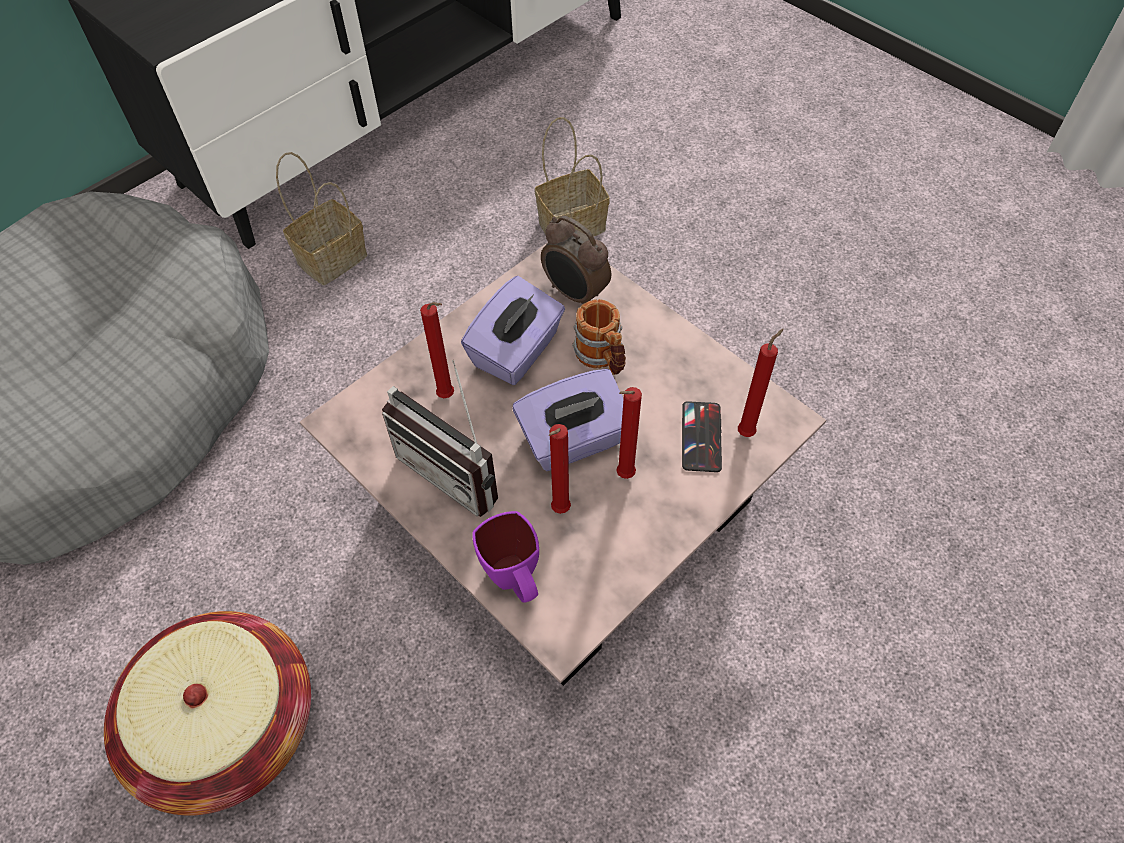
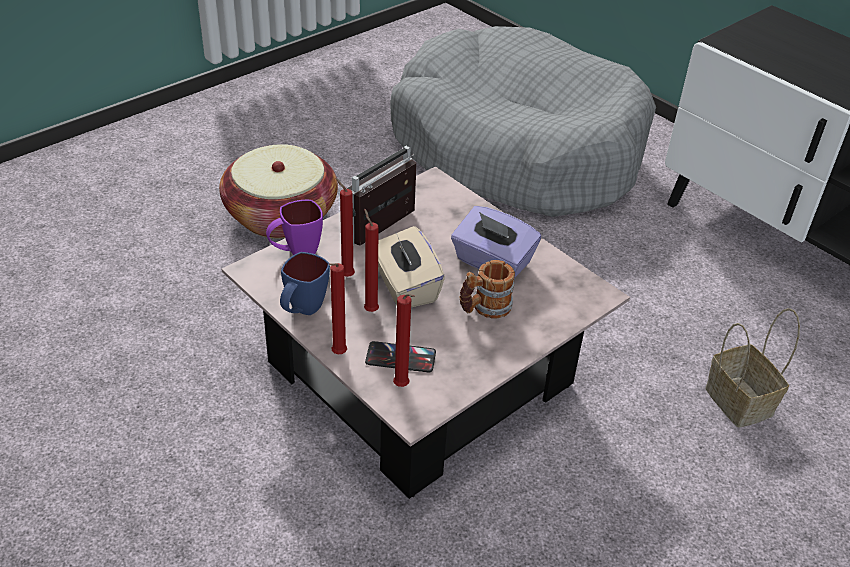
camera: 90 degrees right, 15 degrees down
(333, 257) = (666, 248): basket -> none
(448, 396) = (451, 228): red candle -> red candle (337, 355)
(574, 294) = (554, 298): alarm clock -> none
(574, 440) = (405, 287): purple tissue box -> beige tissue box
(637, 554) = (302, 311): none -> blue mug

